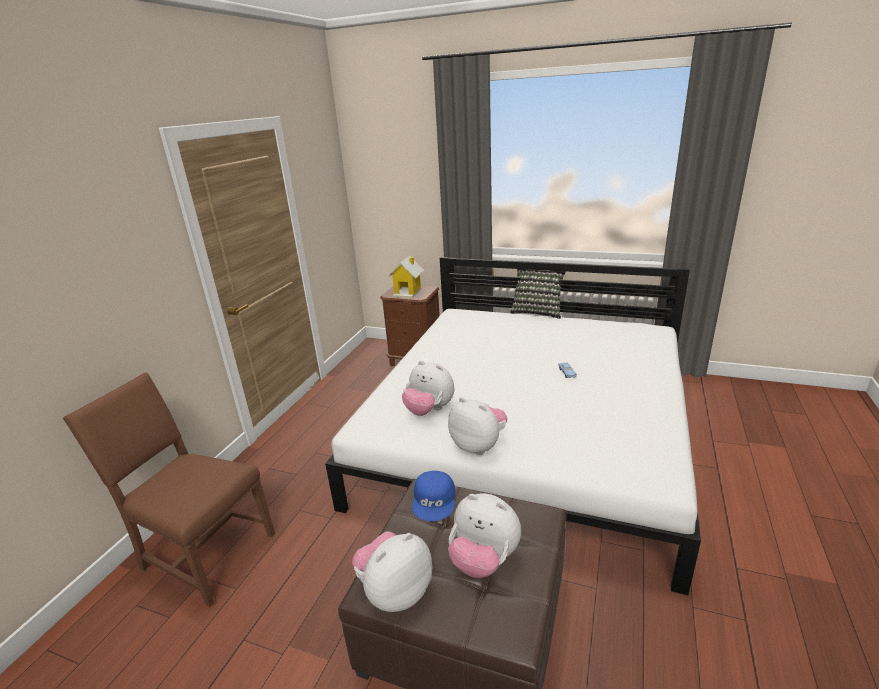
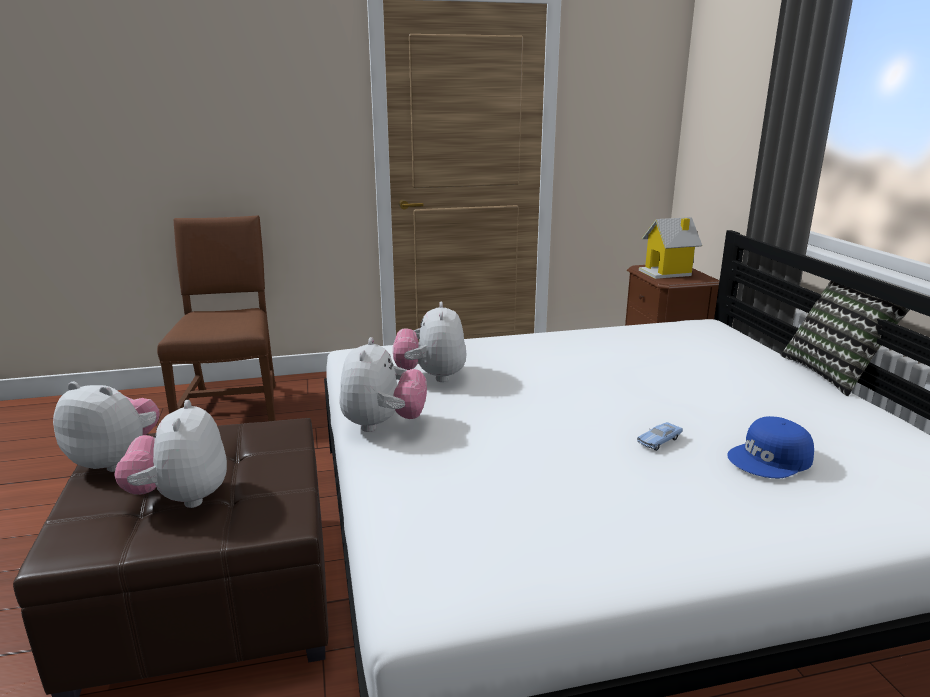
camera: 55 degrees right, 5 degrees down
(435, 500) = (273, 439): blue cap -> blue cap (771, 459)

